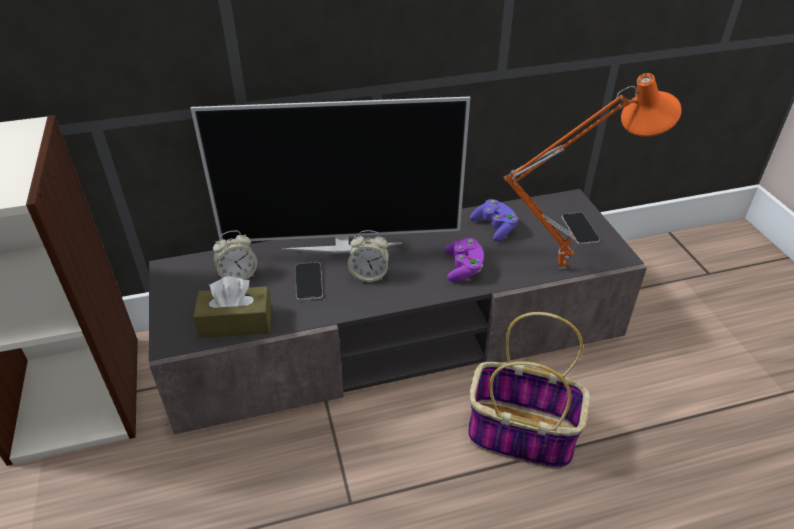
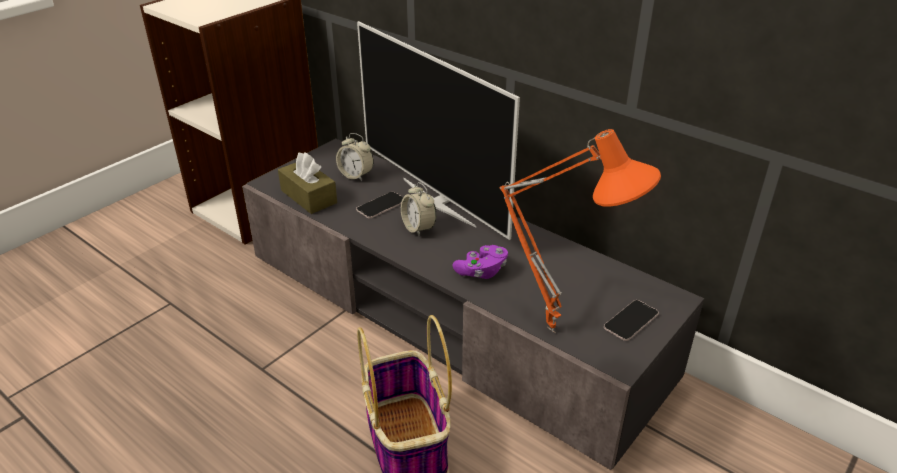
camera: 55 degrees right, 5 degrees down
(494, 228) = (561, 267): purple game controller -> none

